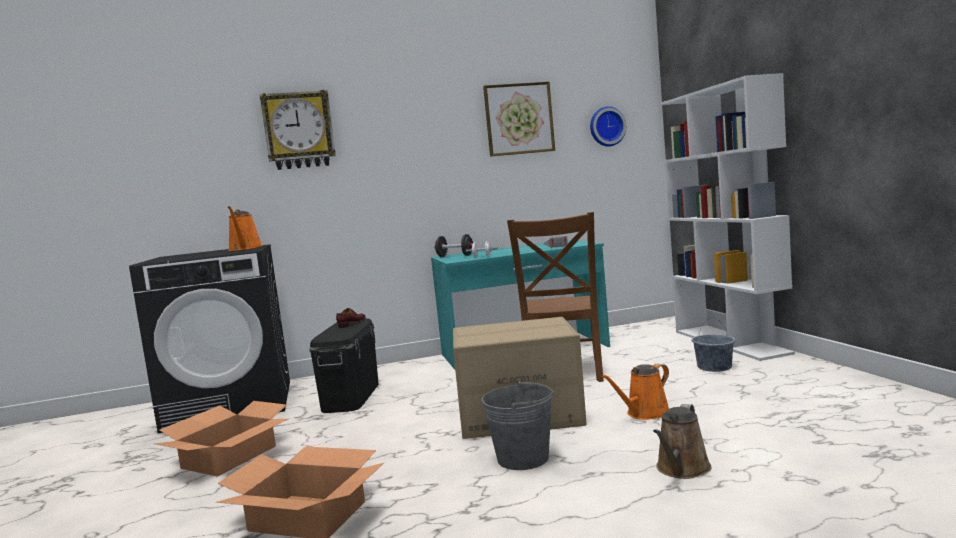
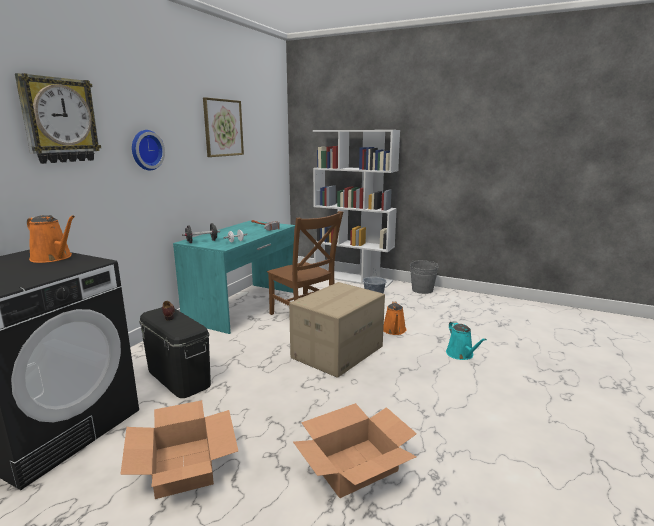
camera: 50 degrees left, 10 degrees up
(523, 458) = (391, 376): grey bucket -> grey bucket (422, 290)
(606, 127) = (265, 139): wall clock -> wall clock (145, 150)
(681, 469) = (461, 354): brown watering can -> turquoise watering can

